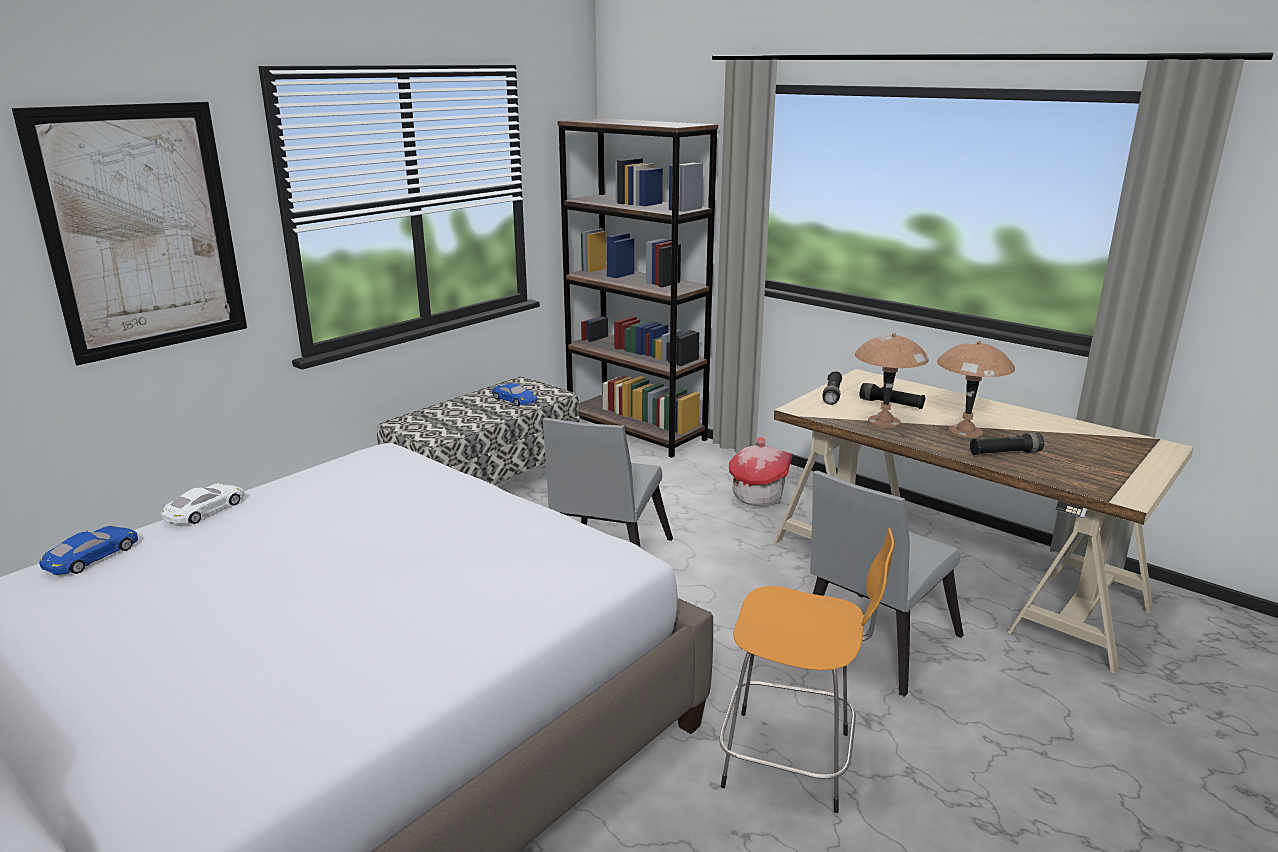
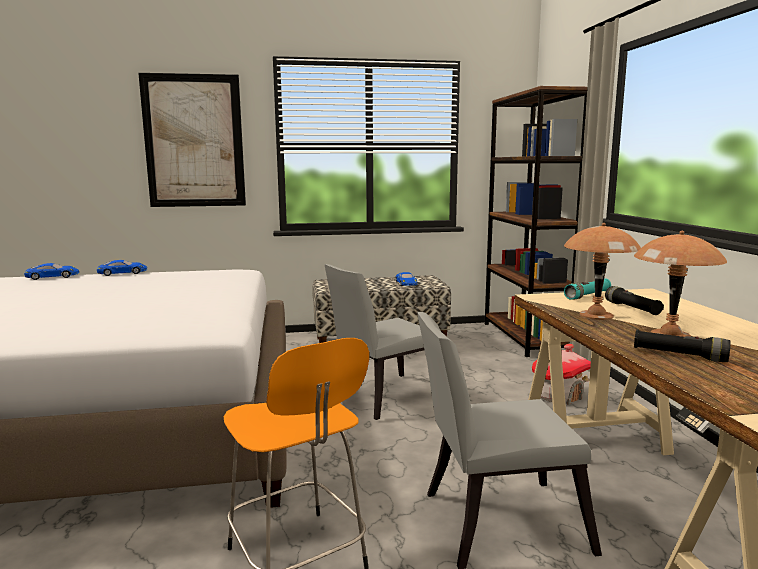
camera: 40 degrees right, 10 degrees down
(205, 510) = (123, 273): white toy car -> blue toy car
(832, 395) = (587, 296): black flashlight -> turquoise flashlight

